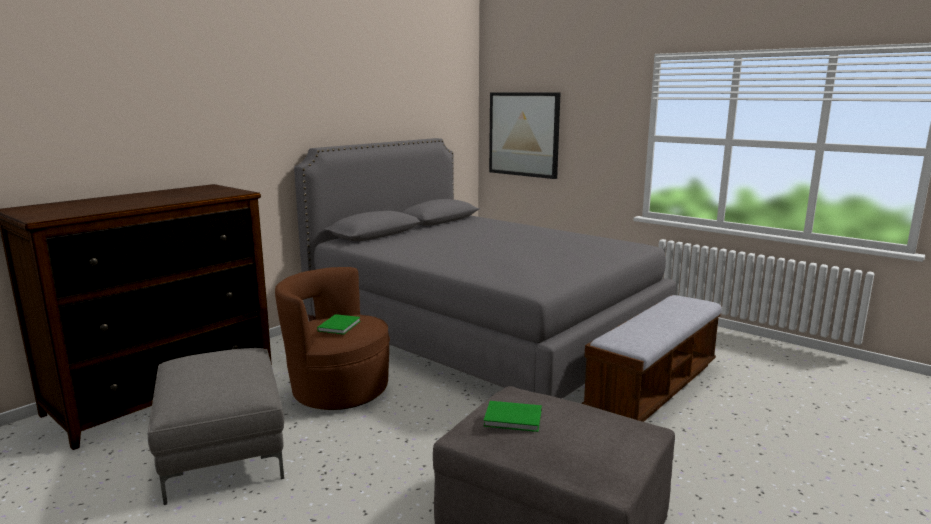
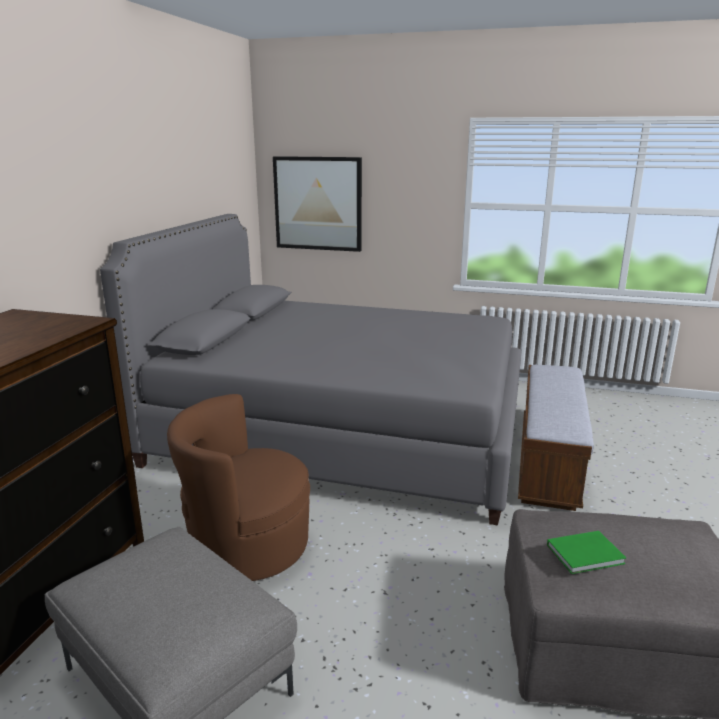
camera: 25 degrees left, 5 degrees up
(340, 326) = (255, 472): green book -> none

